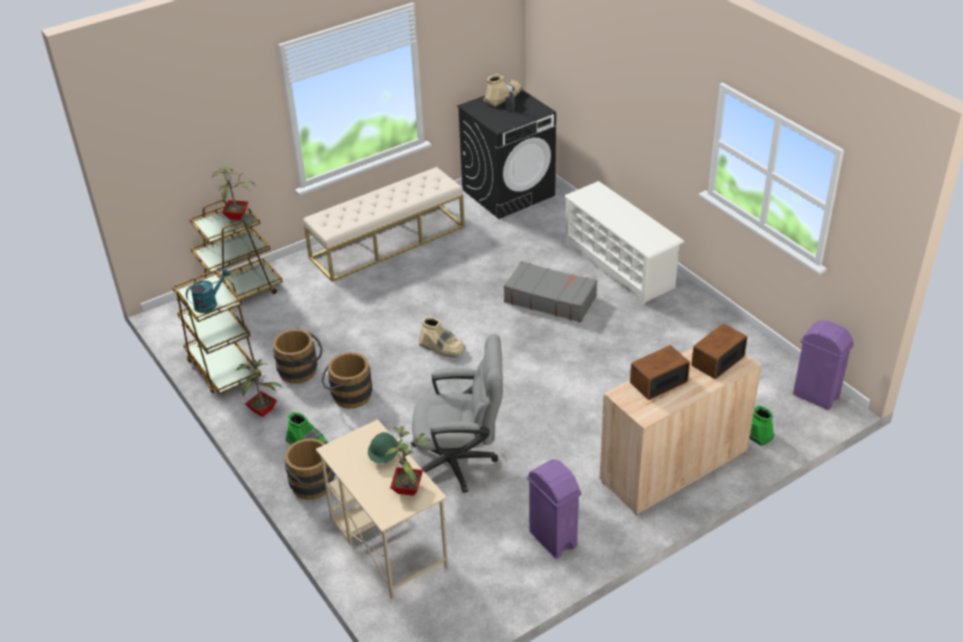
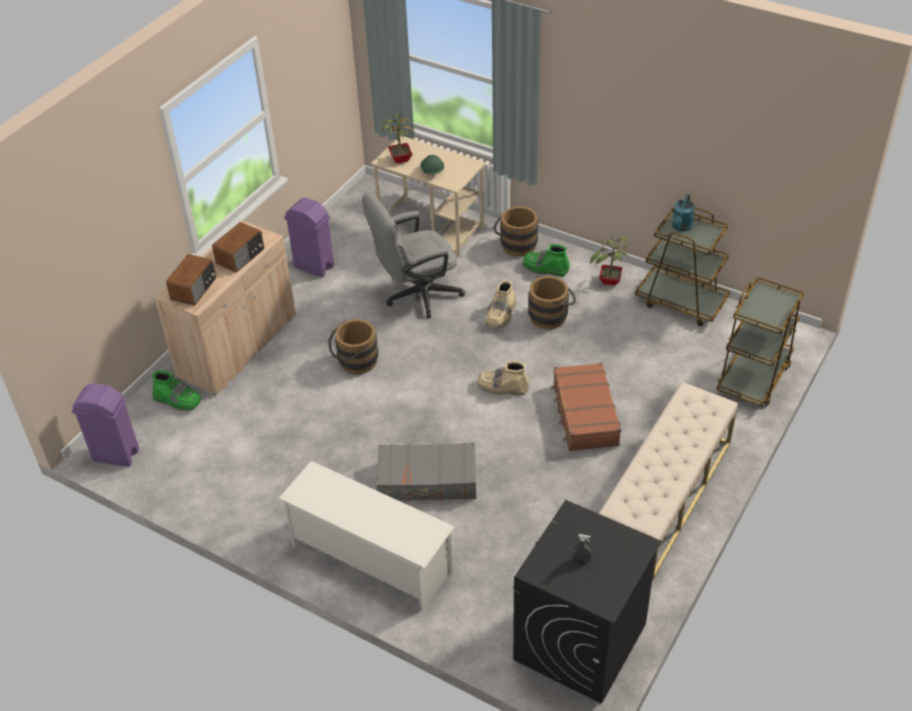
camera: 155 degrees right, 5 degrees up
(237, 215) = (767, 318): potted plant -> none
(302, 370) = (611, 323): brown bucket -> brown bucket (354, 362)
(394, 307) = (584, 414): none -> brown suitcase
(503, 97) = (610, 582): beige boot -> beige boot (501, 315)

